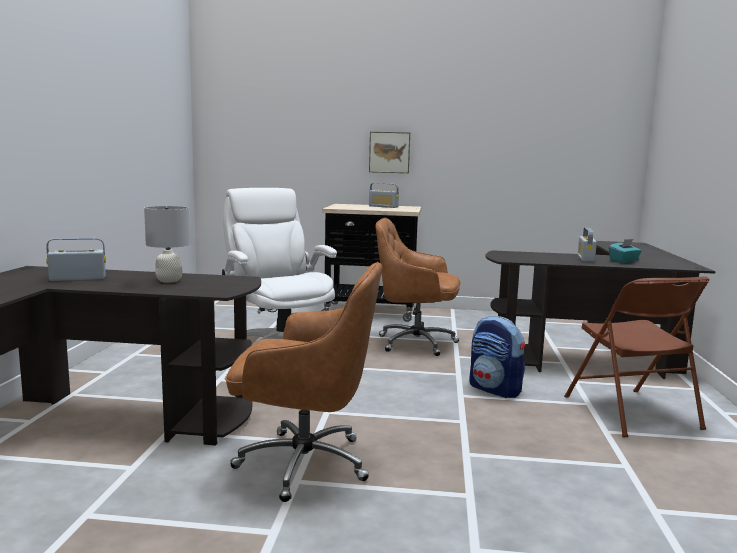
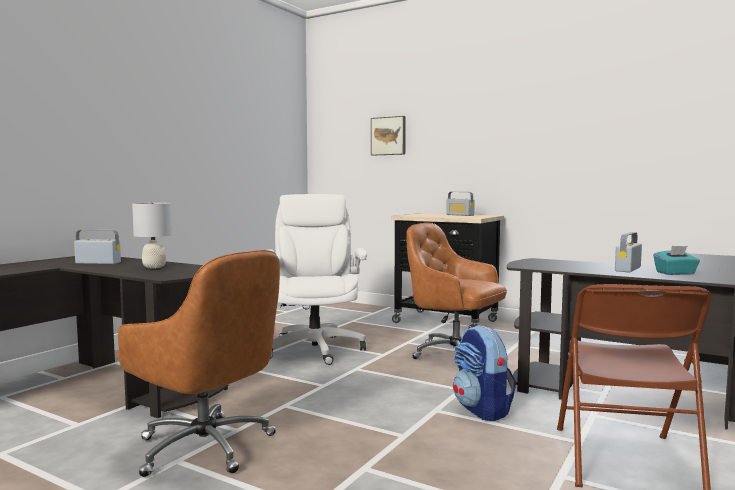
camera: 25 degrees right, 5 degrees down
(389, 152) = (472, 161): picture -> picture (388, 136)

